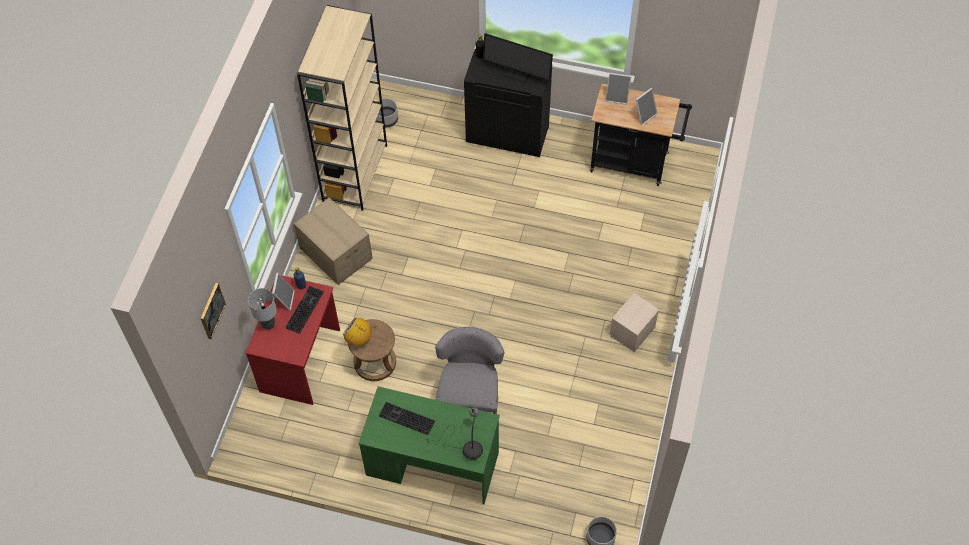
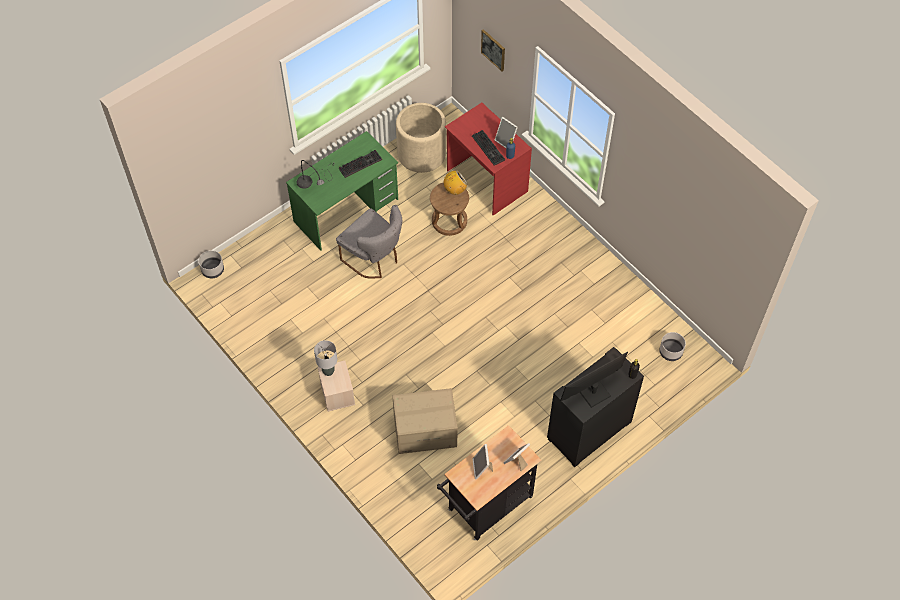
camera: 125 degrees right, 0 degrees up
(268, 324) = (493, 123): grey table lamp -> grey table lamp (328, 371)
(307, 442) = (421, 153): none -> beige planter
(335, 253) = (561, 247): cardboard box -> cardboard box (425, 430)
(354, 172) = (630, 300): beige bookcase -> none

